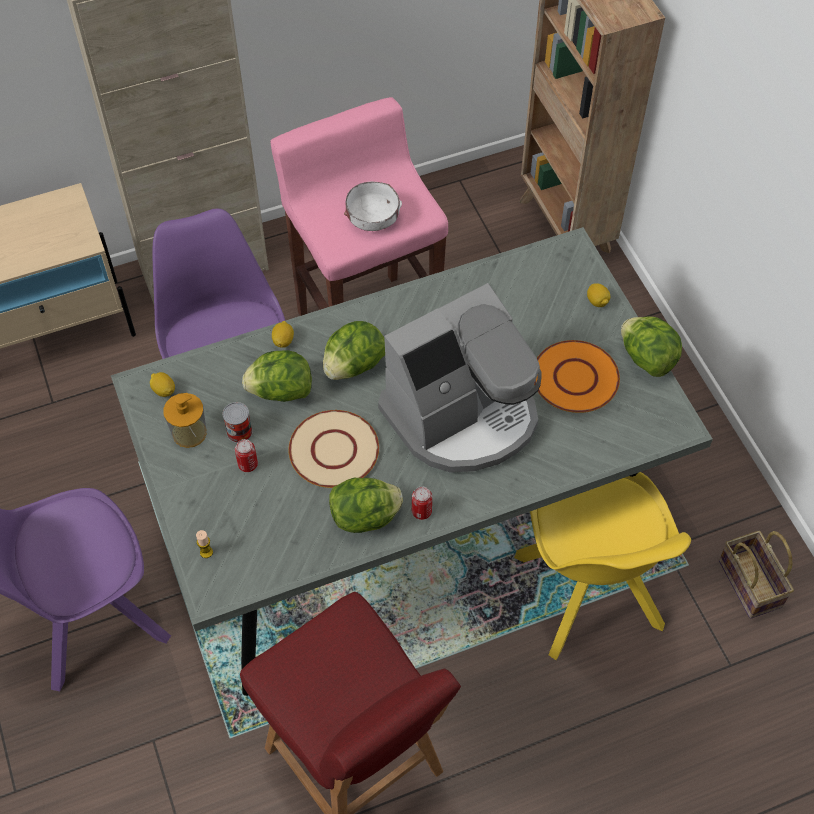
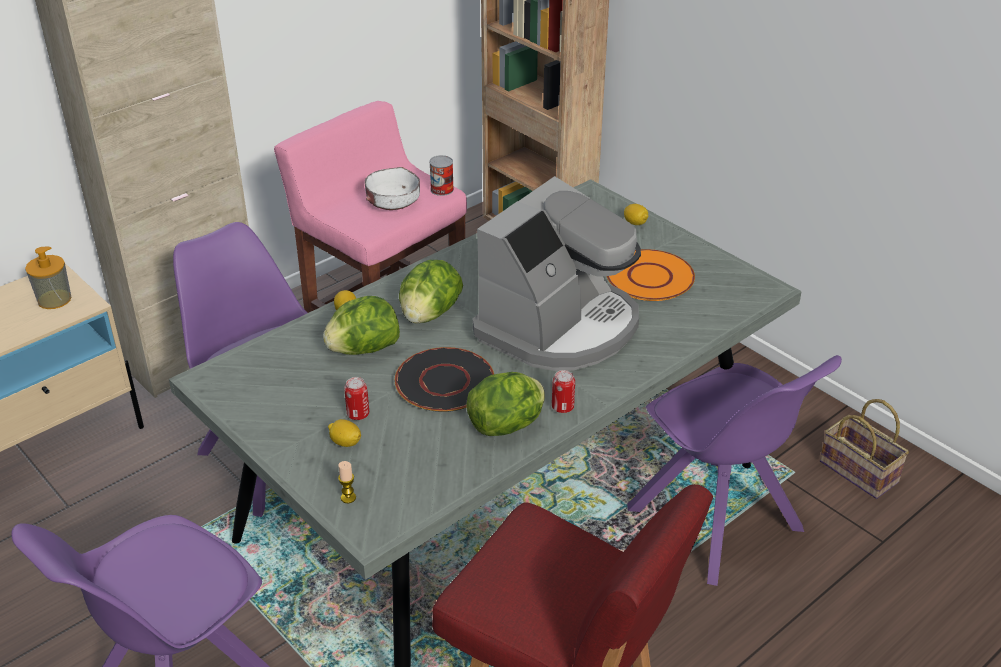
camera: 20 degrees left, 20 degrees down
(164, 390) = (235, 377): lemon -> lemon (345, 442)
(189, 433) = (280, 404): soap dispenser -> soap dispenser (54, 299)
(239, 432) = (335, 391): can -> can (442, 189)
(334, 449) = (444, 381): beige plate -> black plate
(589, 595) = (717, 522): yellow chair -> purple chair
(646, 358) = (705, 250): lettuce -> none

